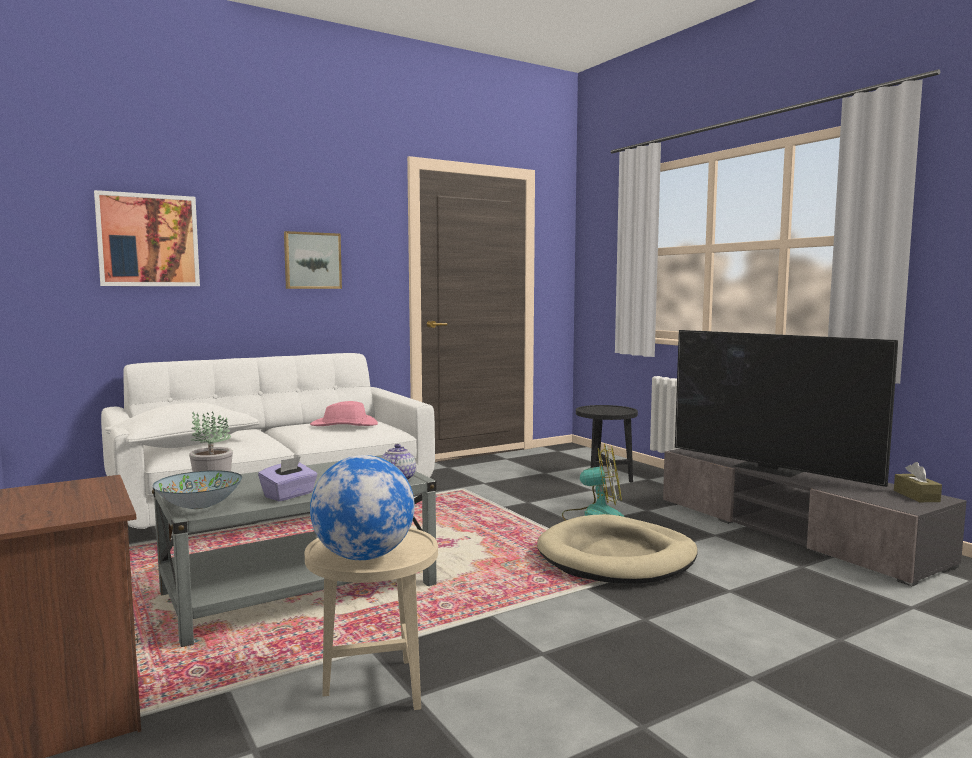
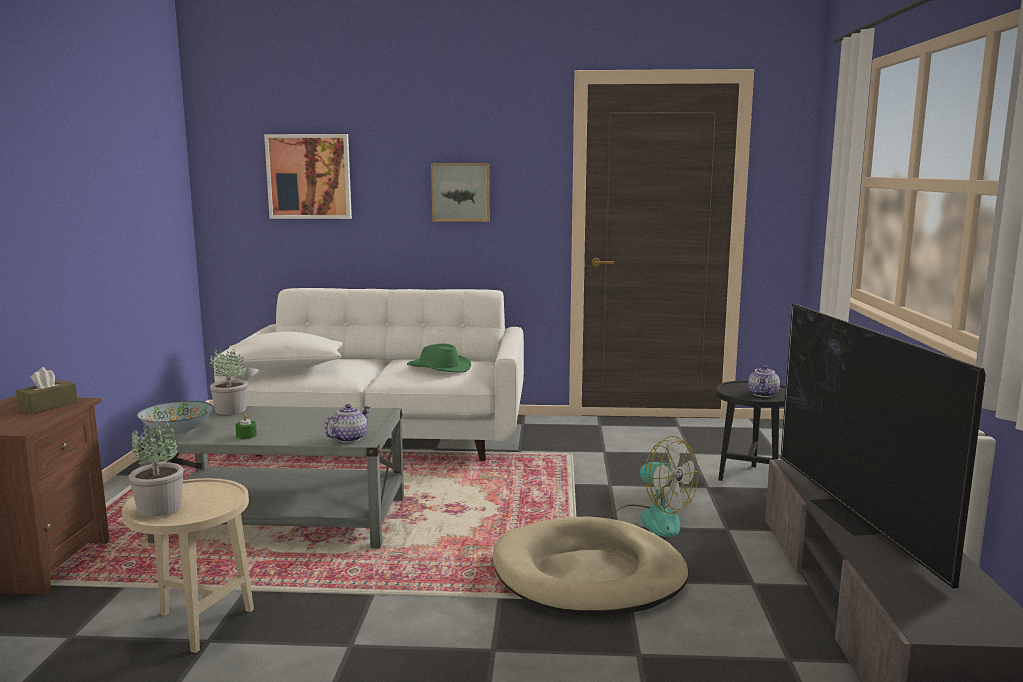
camera: 35 degrees right, 5 degrees up
(289, 495) = (246, 436): purple tissue box -> green candle
(344, 425) = (438, 368): pink hat -> green hat
(364, 556) = (160, 508): globe -> potted plant
(615, 411) = (764, 394): none -> teapot
(916, 496) = (986, 616): brown tissue box -> brown tissue box (48, 406)

